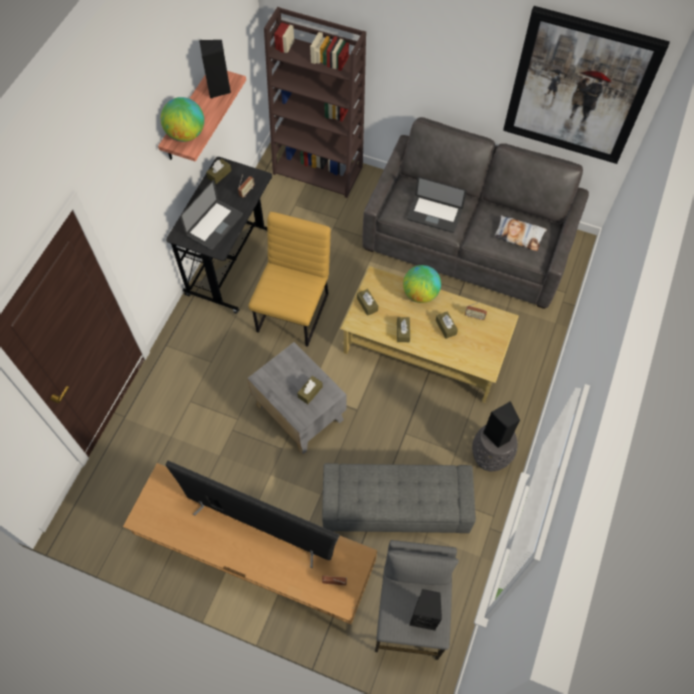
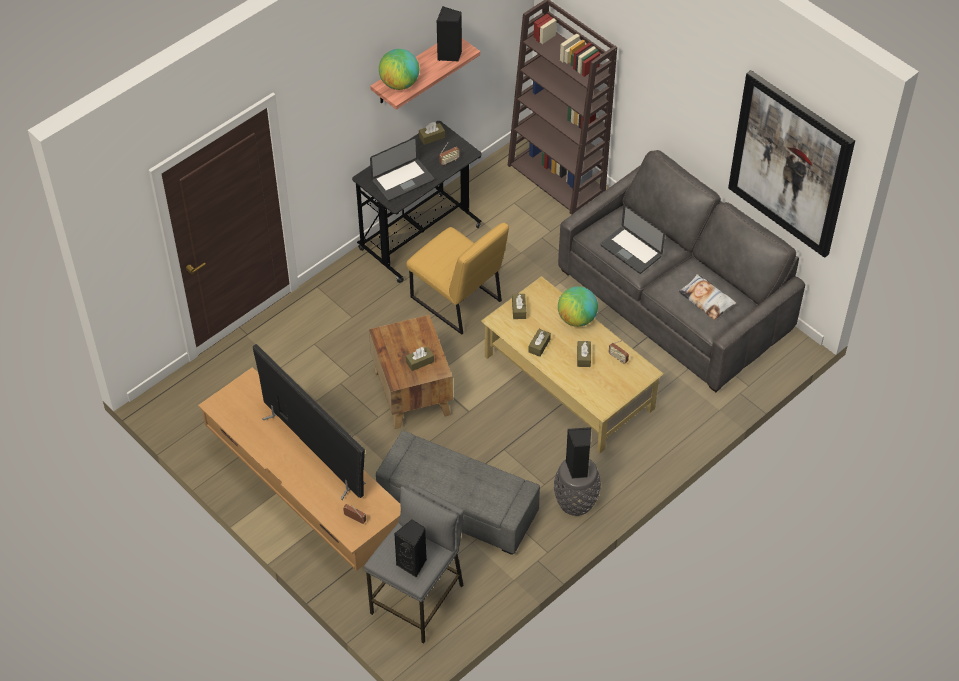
camera: 25 degrees right, 10 degrees down
(294, 310) = (457, 300): yellow chair -> yellow chair turned 90 degrees clockwise
(299, 411) = (412, 391): grey side table -> brown side table

